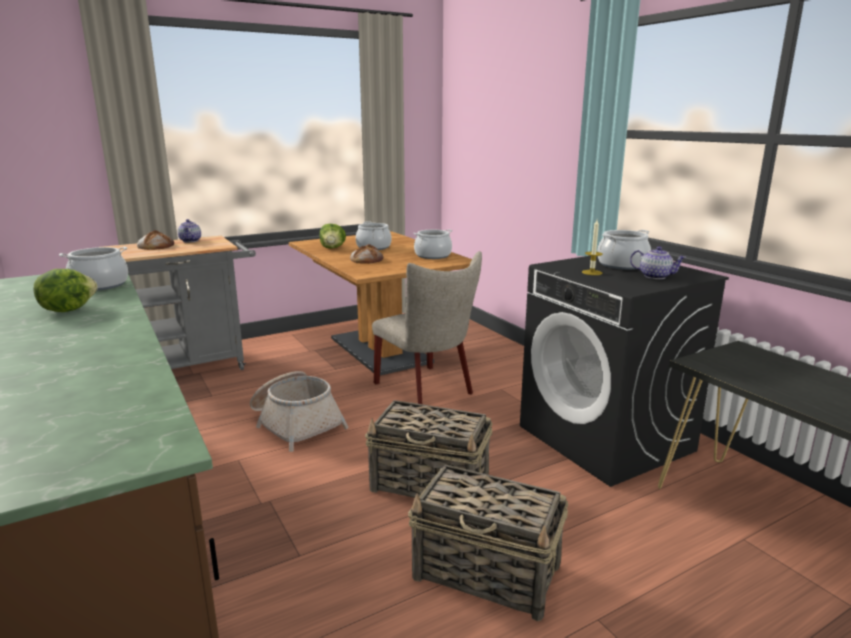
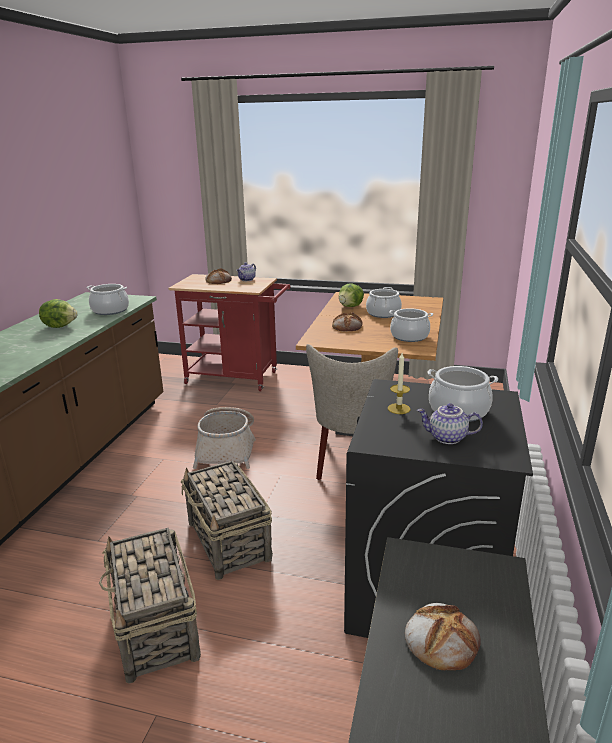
camera: 45 degrees right, 5 degrees up
(193, 367) = (237, 378): grey cart -> red cart
(655, 276) = (447, 438): teapot -> teapot turned 120 degrees clockwise
(794, 385) = (441, 639): none -> bread

